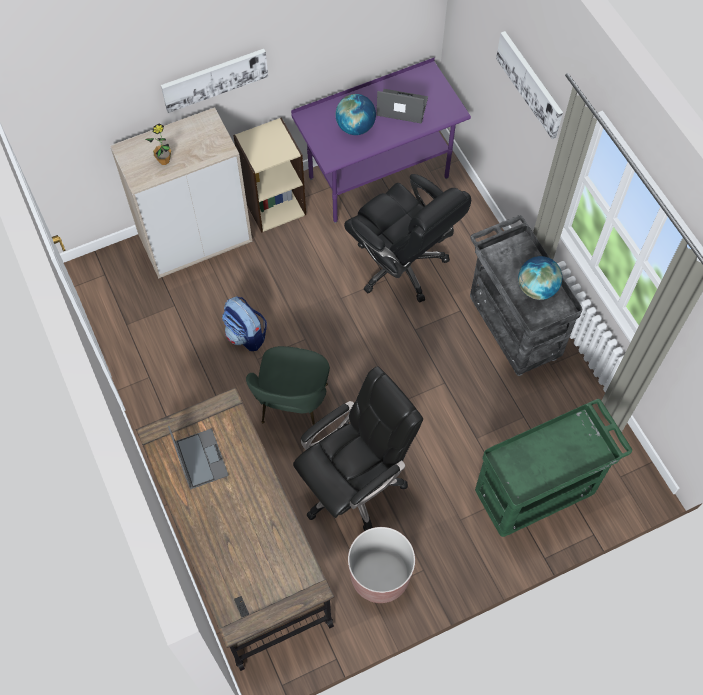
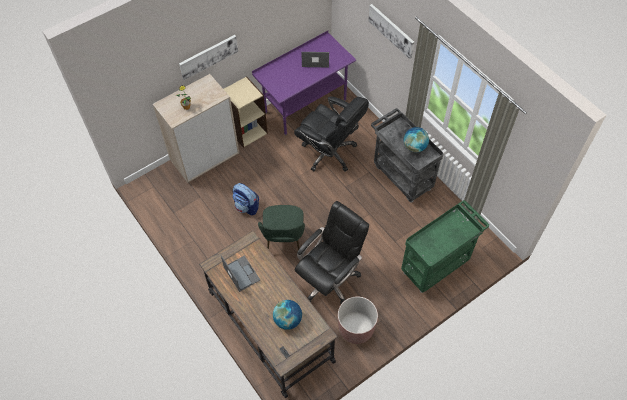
camera: 10 degrees left, 5 degrees down
(355, 127) = (291, 75): globe -> globe (288, 320)

